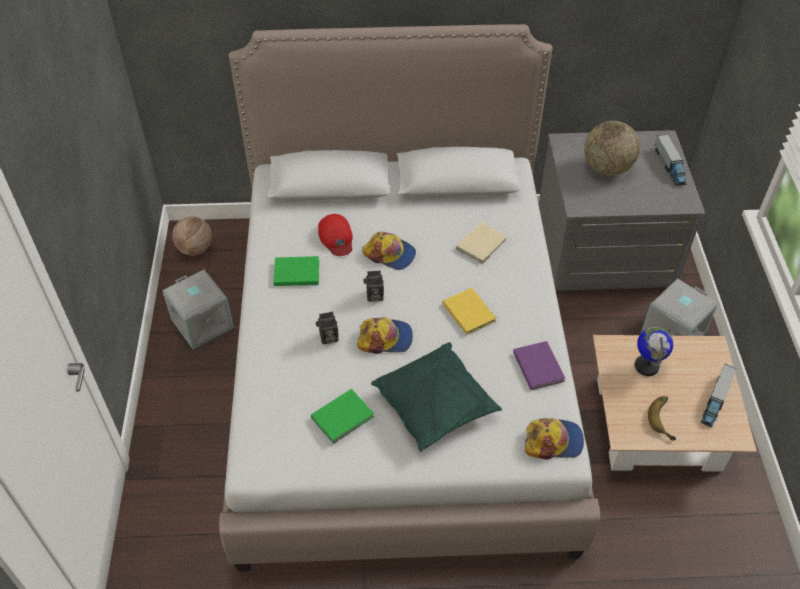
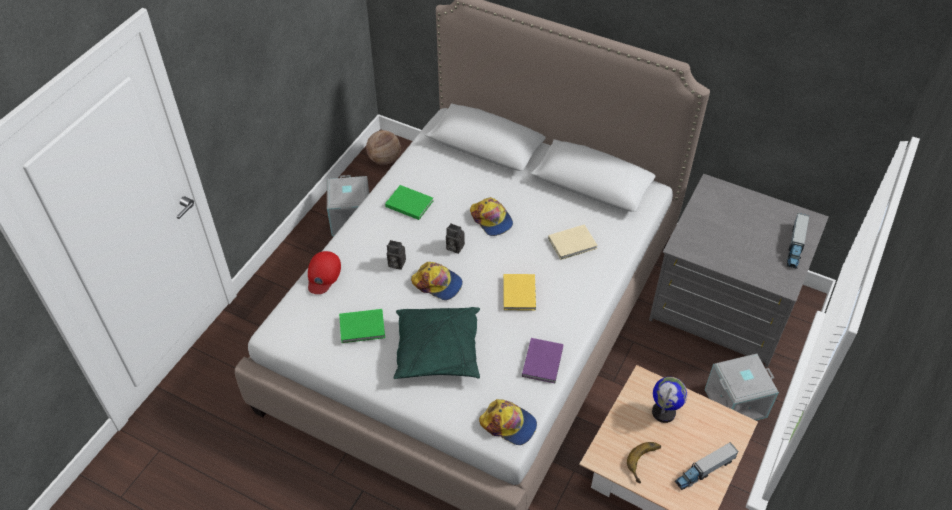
camera: 30 degrees right, 0 degrees up
(336, 238) = (459, 189): red cap -> red cap (323, 274)
(607, 168) = (733, 224): globe -> none

